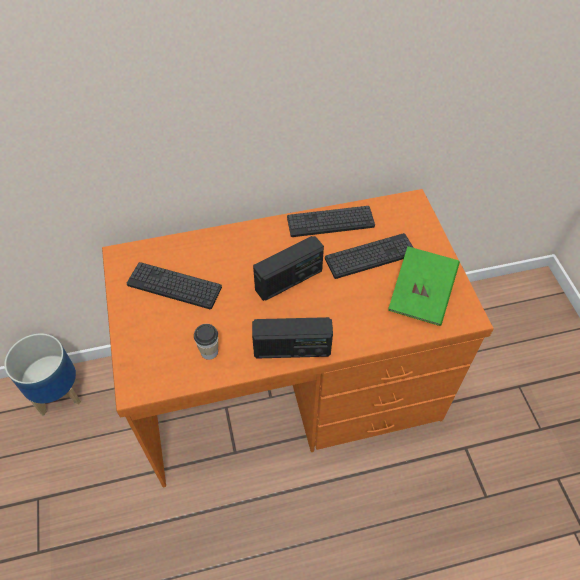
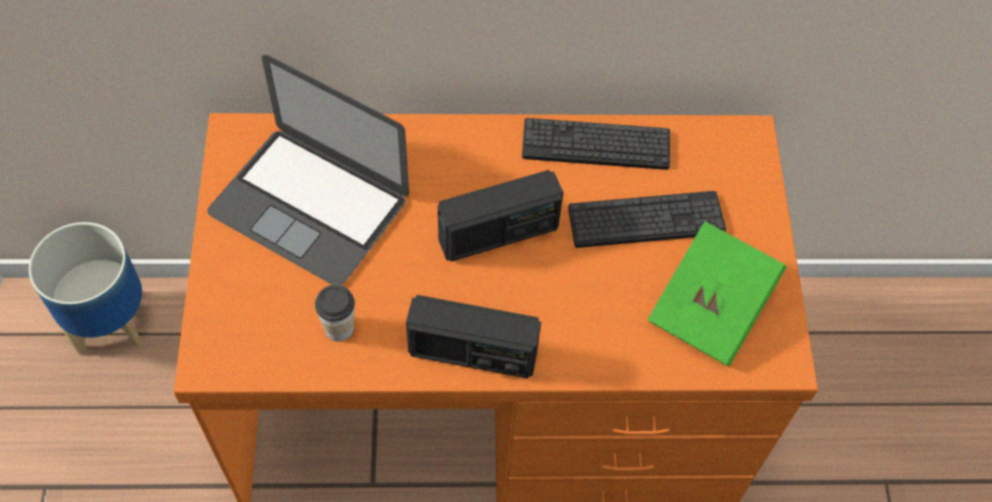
camera: 10 degrees right, 5 degrees up
(174, 286) = (310, 205): keyboard -> laptop

